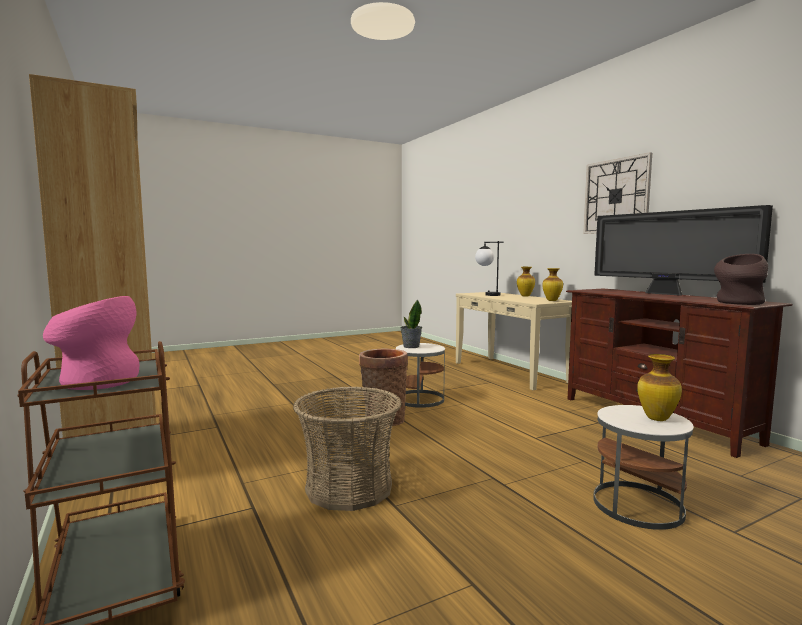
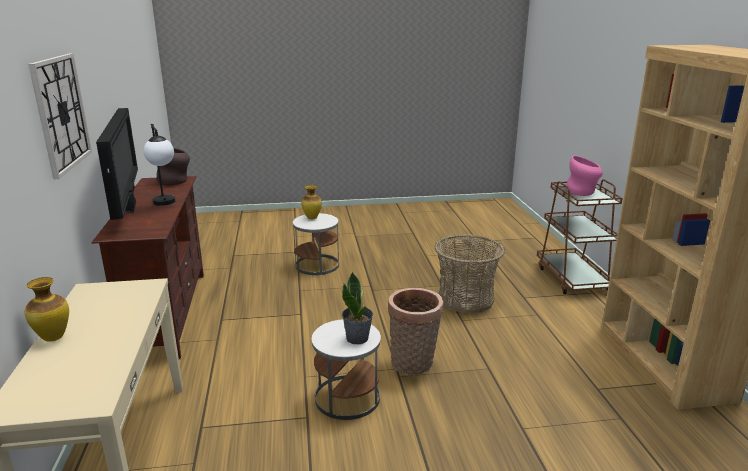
camera: 160 degrees left, 15 degrees up
(487, 294) = (86, 371): table lamp -> table lamp (166, 204)
(552, 300) = (103, 291): vase -> none

